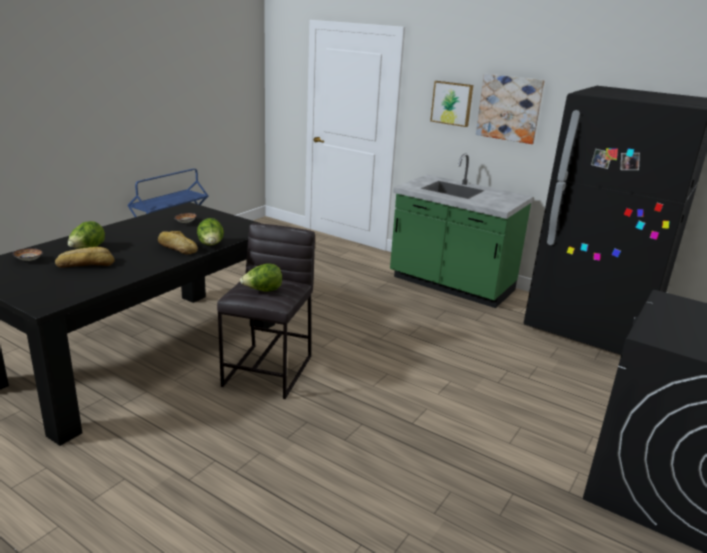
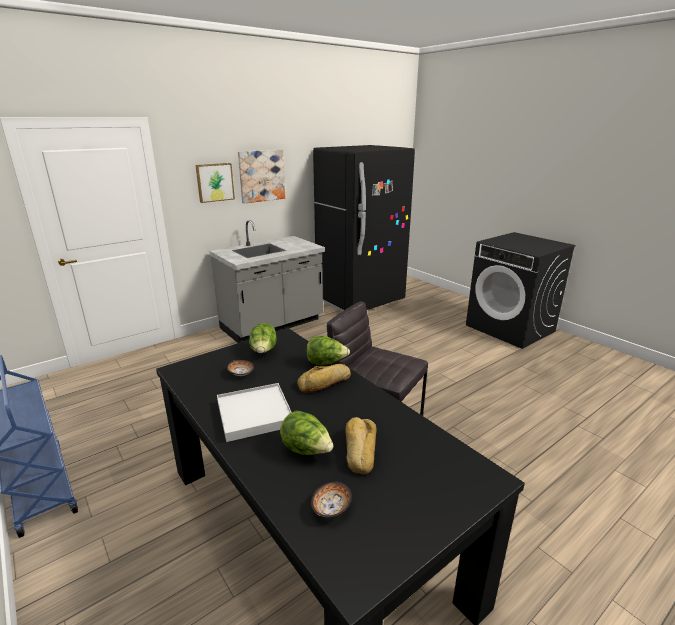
camera: 70 degrees left, 0 degrees up
(130, 232) = (254, 414): none -> white tray
(262, 291) = (394, 363): lettuce -> lettuce (263, 352)
(451, 285) = (272, 325): green counter -> grey counter

